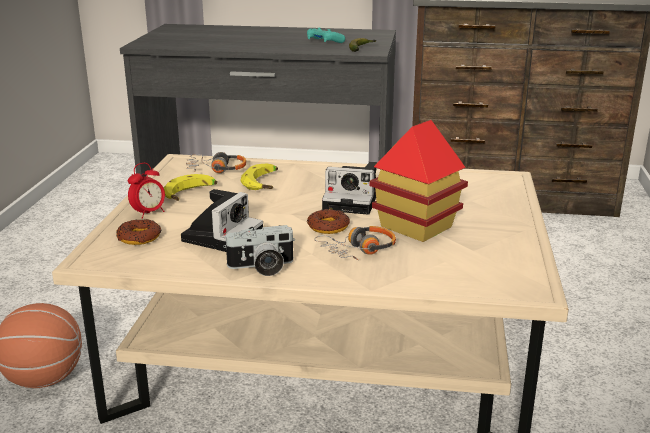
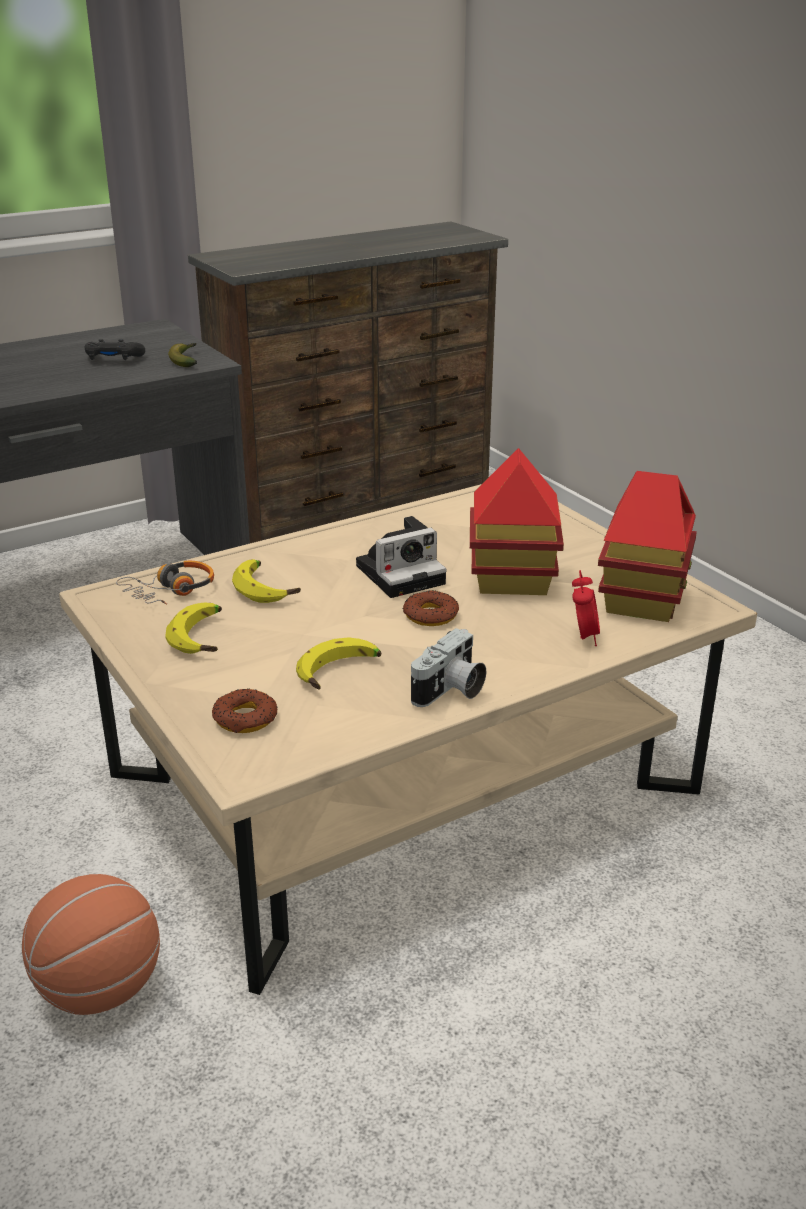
camera: 40 degrees left, 5 degrees up
(149, 213) = (196, 683): alarm clock -> alarm clock (583, 637)
(223, 236) = (340, 673): camera -> banana
(324, 42) = (113, 359): turquoise game controller -> black game controller
(358, 250) = (505, 630): headphones -> none
(486, 269) = (642, 601): none -> toy house

